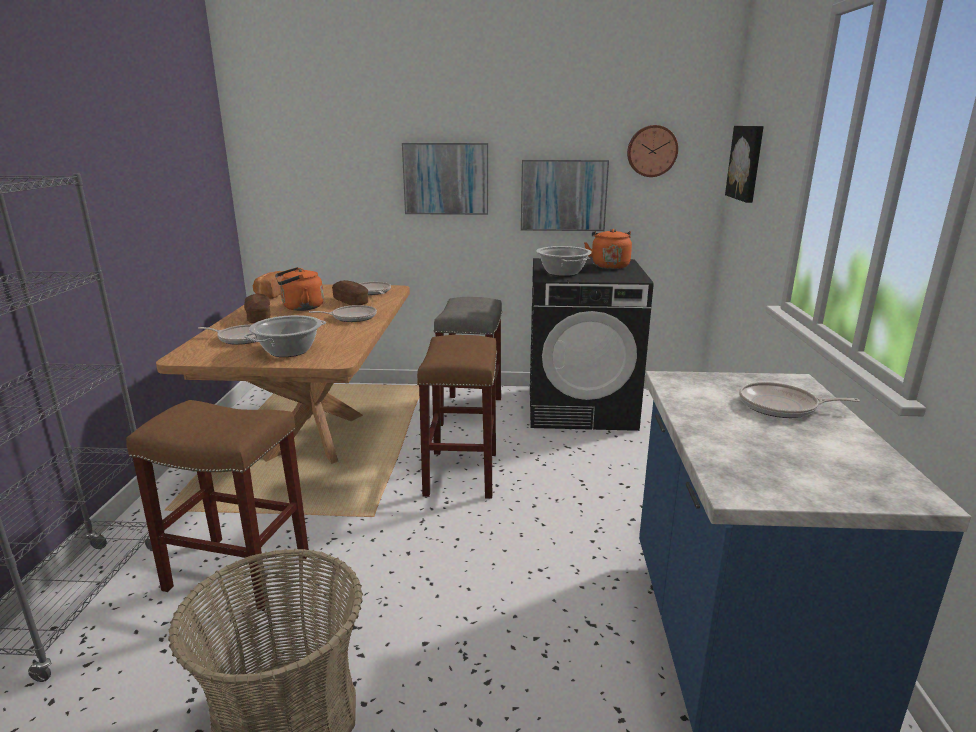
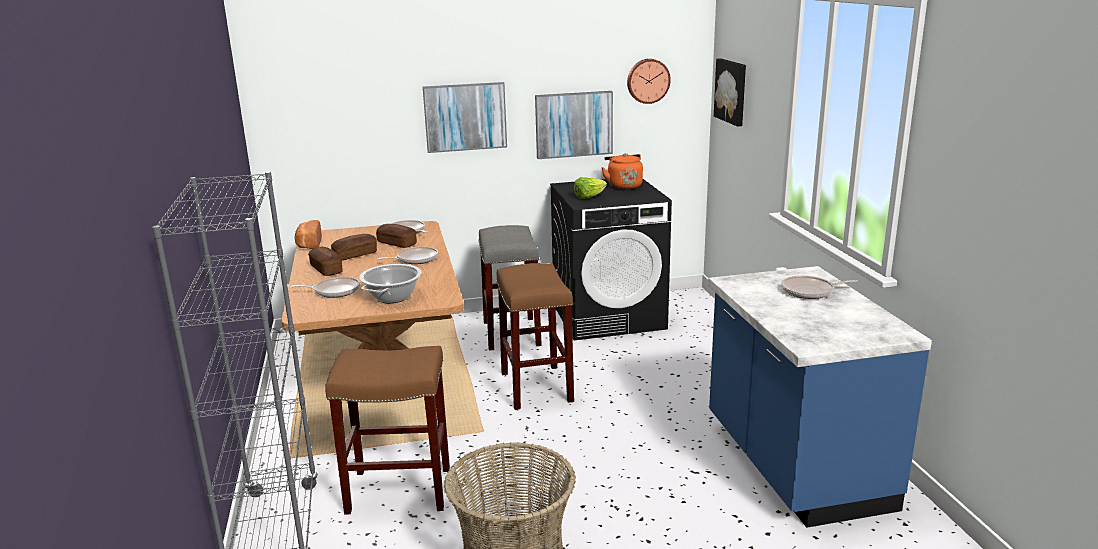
camera: 15 degrees left, 0 degrees up
(300, 307) = (355, 255): orange kettle -> bread
(562, 272) = (589, 197): cooking pot -> lettuce

